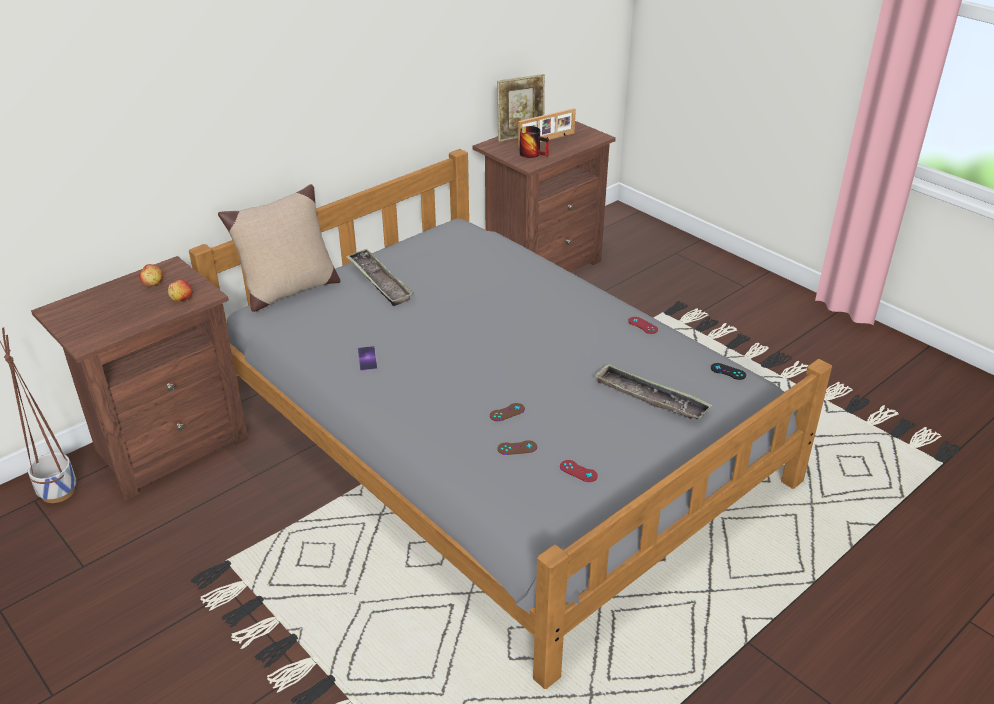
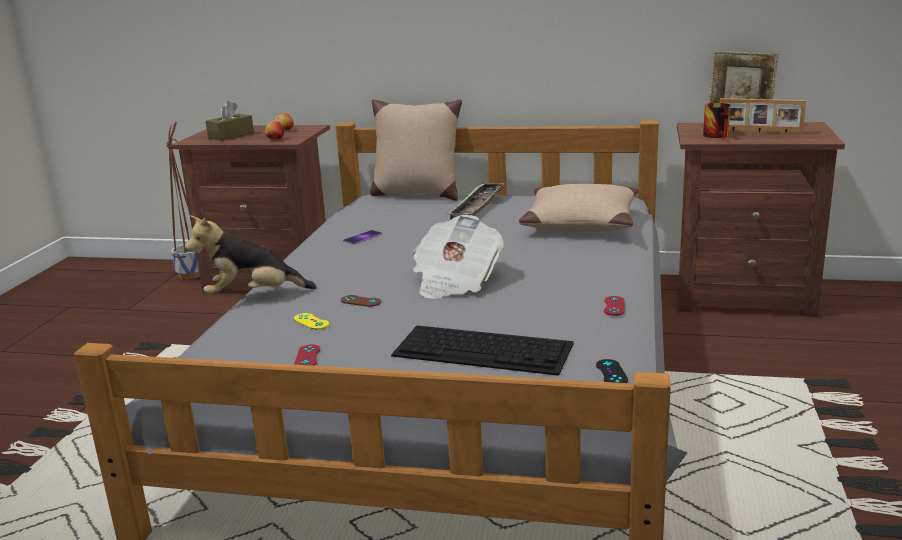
camera: 55 degrees right, 15 degrees down
(110, 315) = (231, 135): none -> brown tissue box
(424, 457) = (253, 295): none -> plush toy
(485, 264) = (579, 223): none -> beige pillow
(517, 448) = (311, 321): brown game controller -> yellow game controller
(525, 360) = (455, 281): none -> newspaper
(650, 398) = (484, 349): tray -> keyboard

